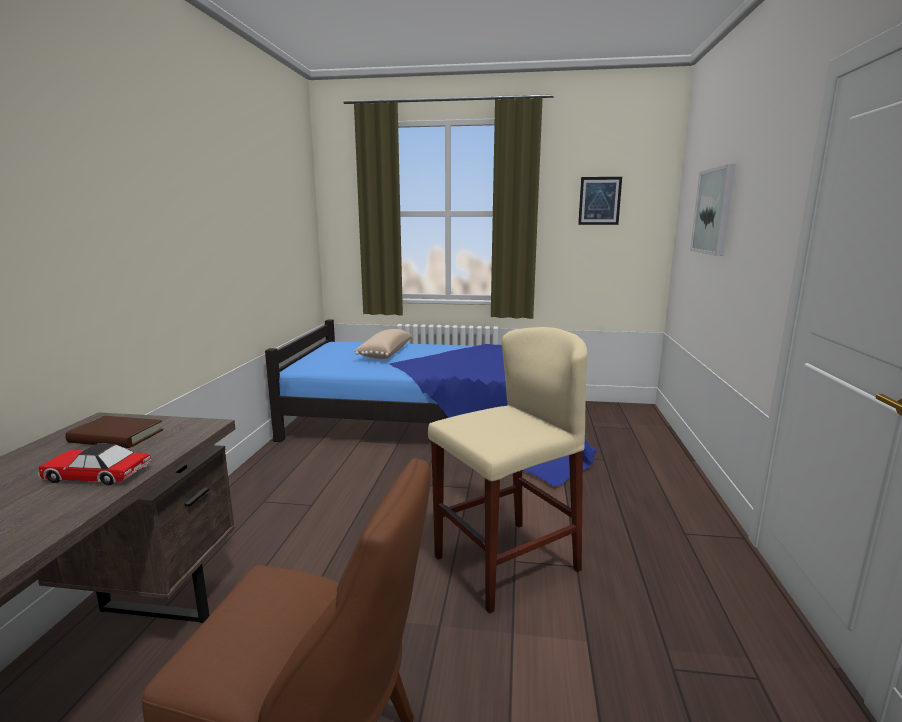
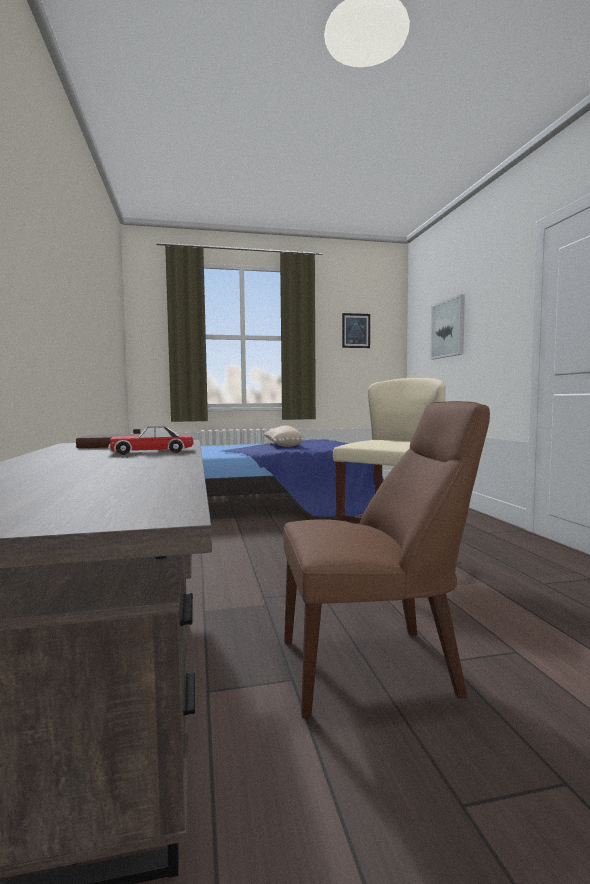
camera: 20 degrees left, 10 degrees down
(384, 354) = (203, 448): beige pillow -> beige pillow (282, 446)

